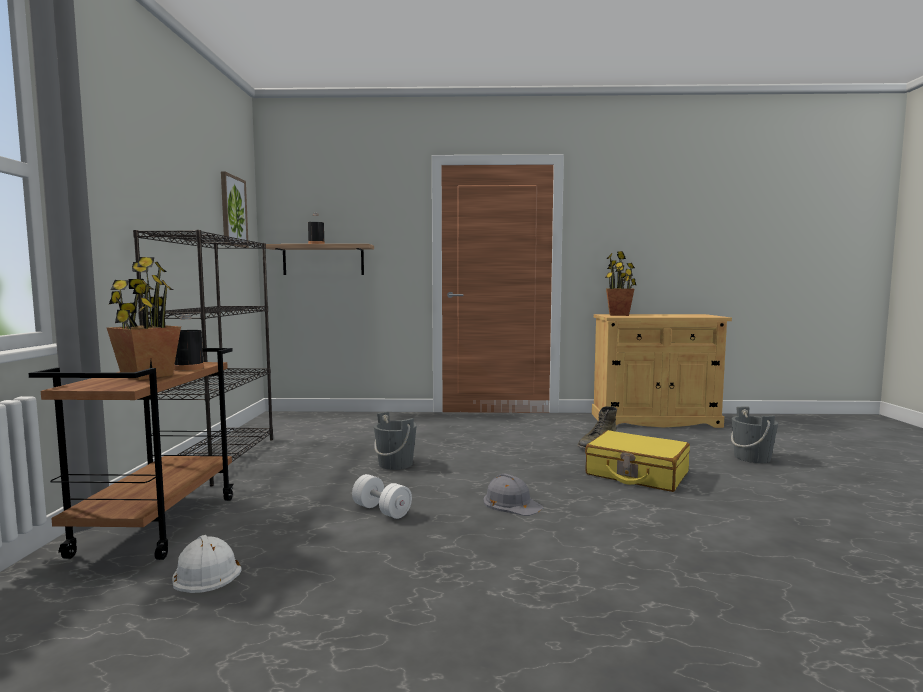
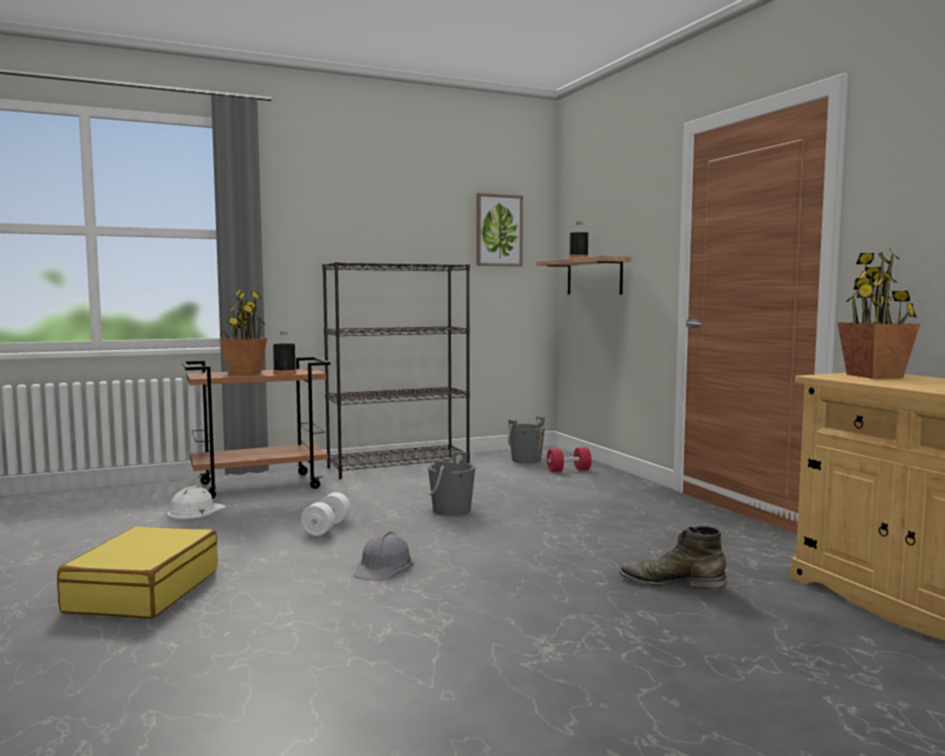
camera: 65 degrees right, 0 degrees up
(345, 420) = (568, 470): none -> red dumbbell
(636, 474) = (561, 616): yellow suitcase -> yellow suitcase (143, 591)
(752, 458) = (806, 710): grey bucket -> grey bucket (526, 460)

